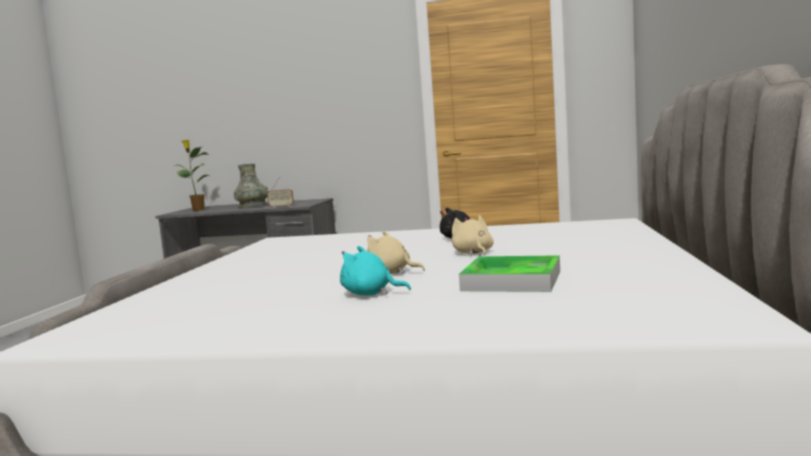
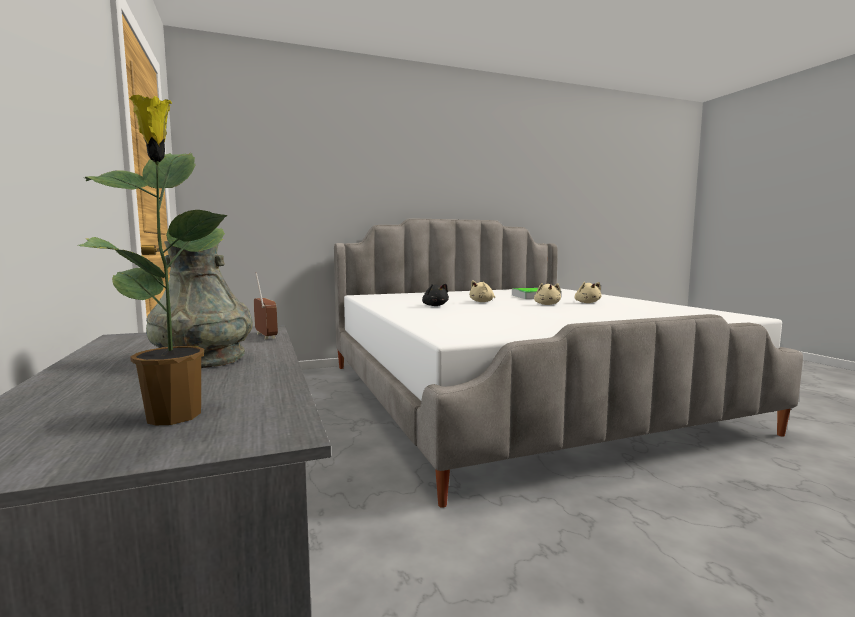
camera: 120 degrees left, 0 degrees up
(370, 294) = (587, 303): turquoise plush toy -> beige plush toy

